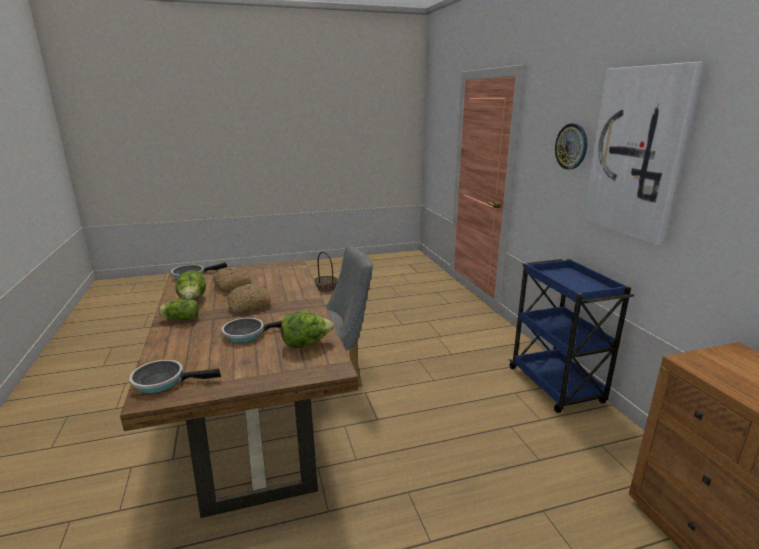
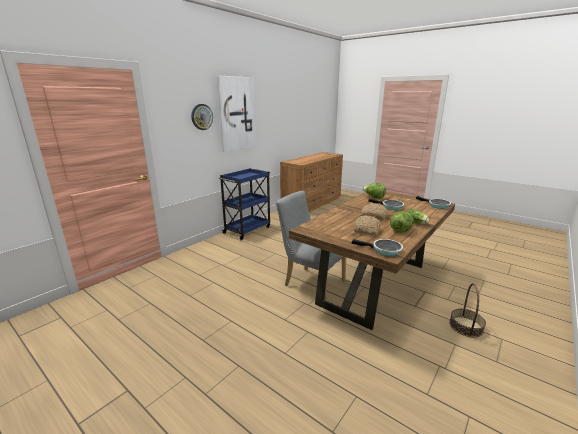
camera: 125 degrees left, 0 degrees up
(325, 287) = (142, 369): basket -> basket (466, 326)

